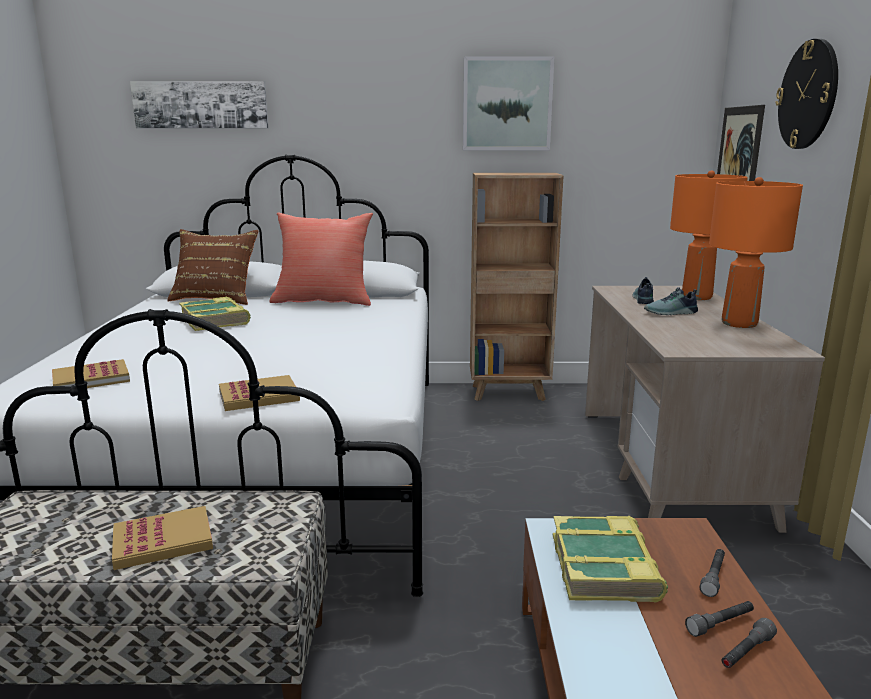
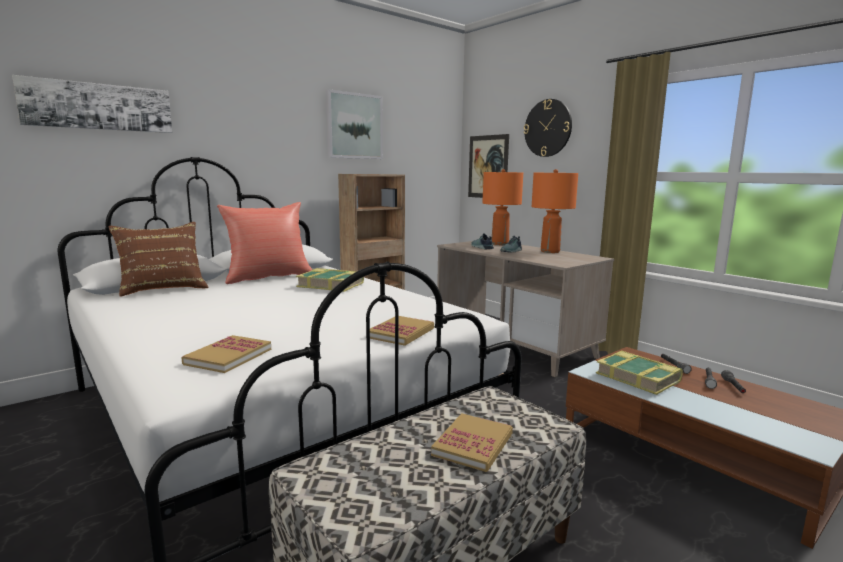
camera: 40 degrees left, 5 degrees down
(215, 320) = (214, 301): book -> book (331, 285)

